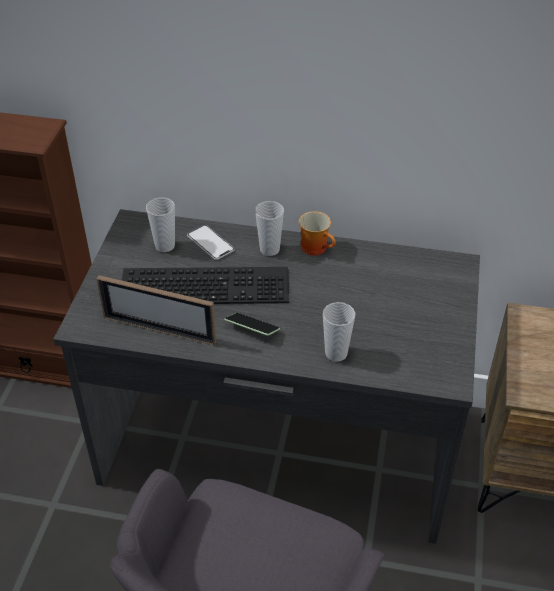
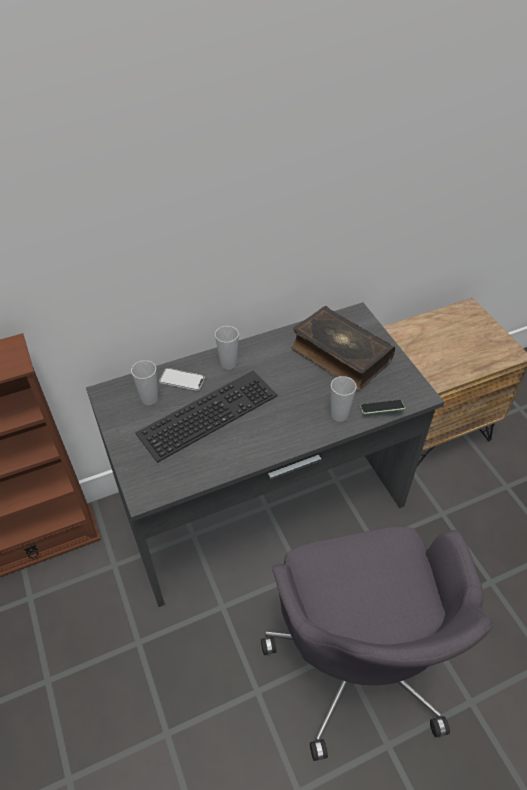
camera: 35 degrees left, 5 degrees up
(159, 330) = (206, 464): picture frame -> none
(252, 329) = (270, 428): phone -> phone (381, 410)
(317, 248) = (259, 346): mug -> none
(396, 296) = (339, 355): none -> book

